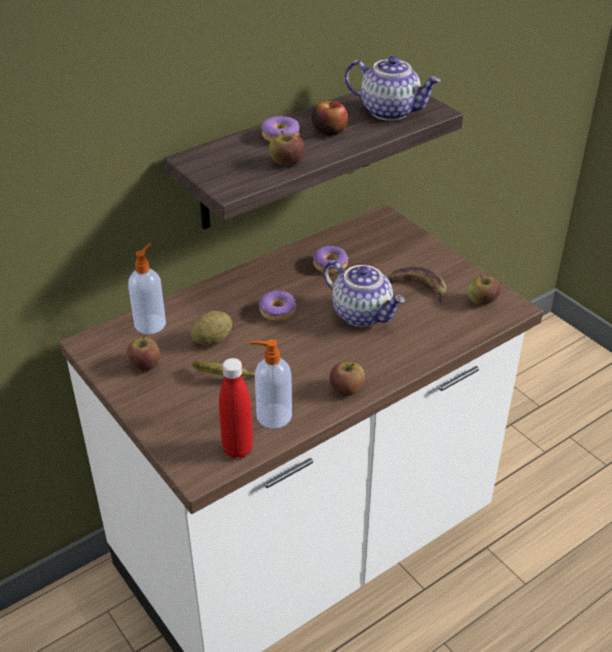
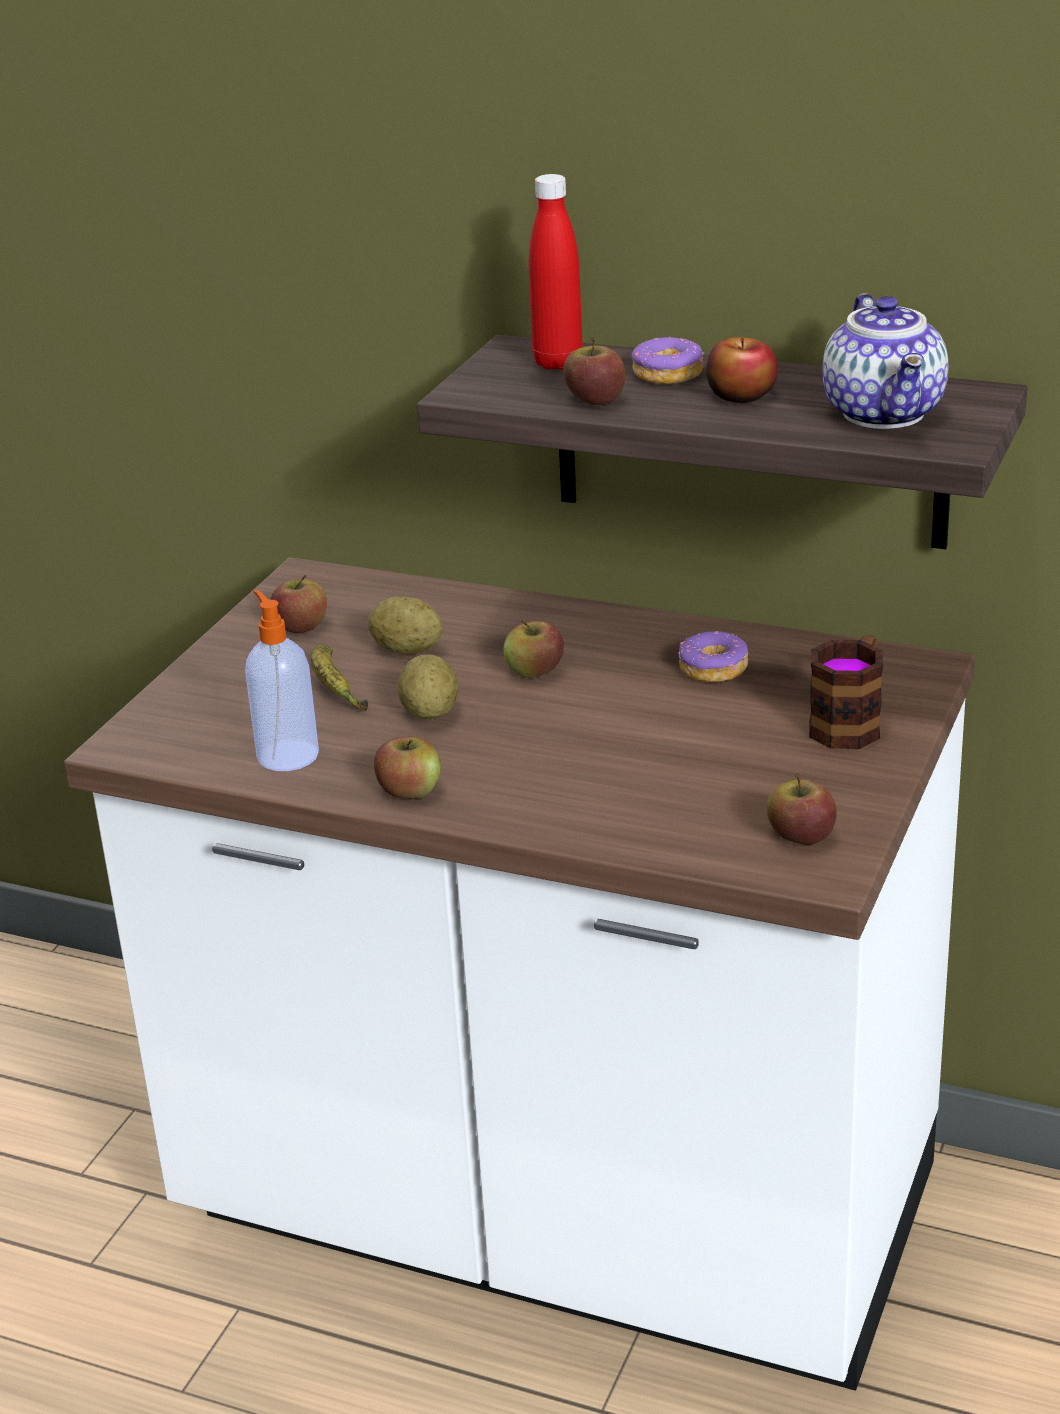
camera: 60 degrees right, 10 degrees down
(151, 323) = (393, 596): soap dispenser -> none
(237, 449) = (192, 754): red bottle -> red bottle (558, 363)
(278, 311) = (535, 671): donut -> apple
(281, 356) = (430, 713): none -> potato
(363, 314) = (616, 740): teapot -> none
(409, 252) = (850, 722): none -> mug
(418, 286) = (759, 763): banana -> none

